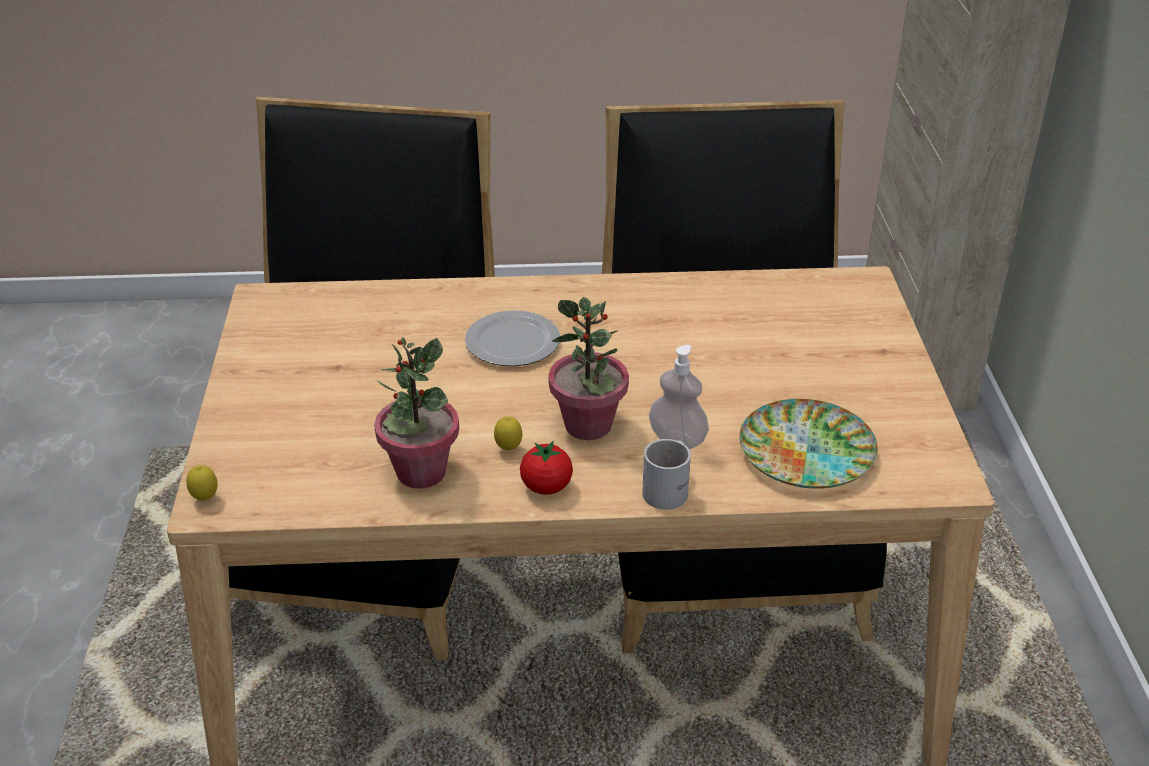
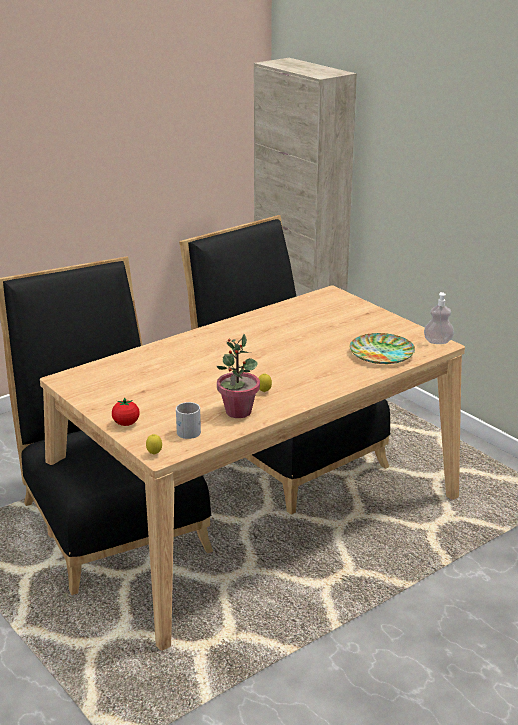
camera: 35 degrees left, 10 degrees down
(513, 343) = (213, 357): plate -> none
(546, 487) = (298, 398): tomato -> tomato (126, 423)
(588, 425) = (286, 373): potted plant -> none
(670, 489) = (347, 381): white mug -> white mug (189, 429)
(677, 439) = (328, 366): soap dispenser -> soap dispenser (438, 342)

